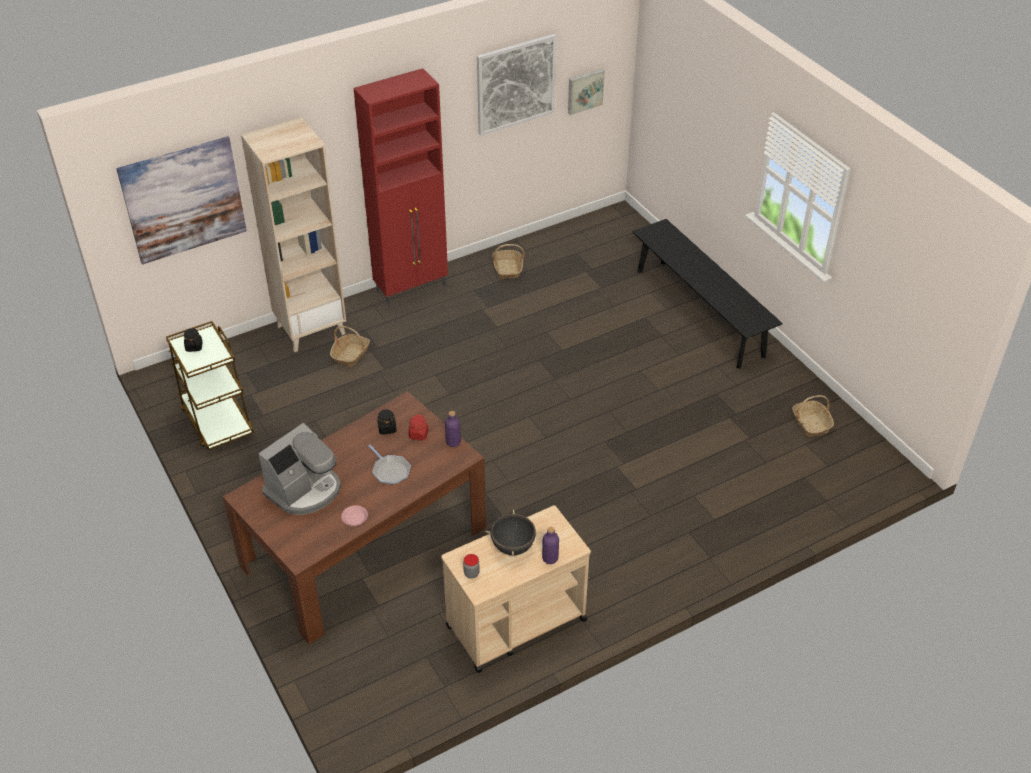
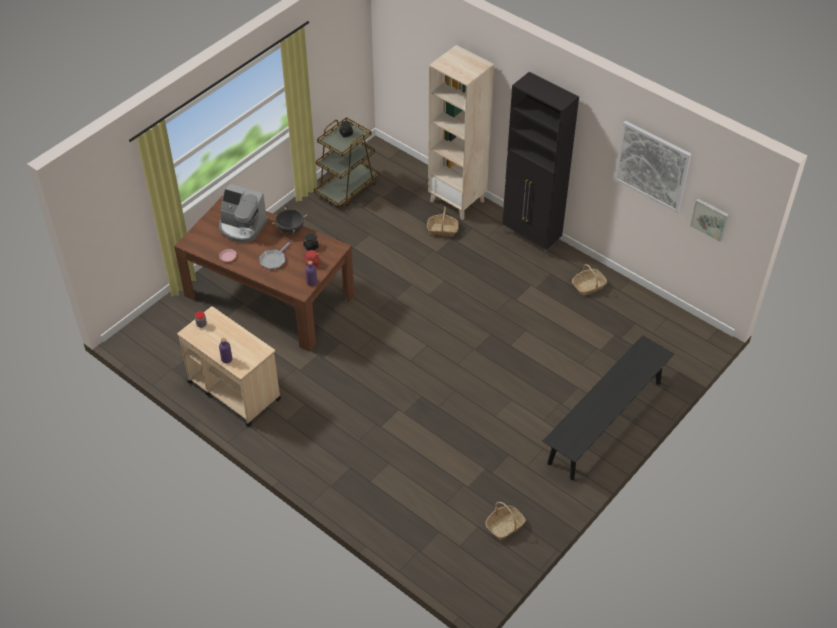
camera: 70 degrees right, 5 degrees up
(183, 200) = (419, 57): picture -> none
(412, 289) = (531, 239): red cabinet -> black cabinet
(513, 547) = (230, 338): black cooking pot -> black cooking pot (290, 229)

